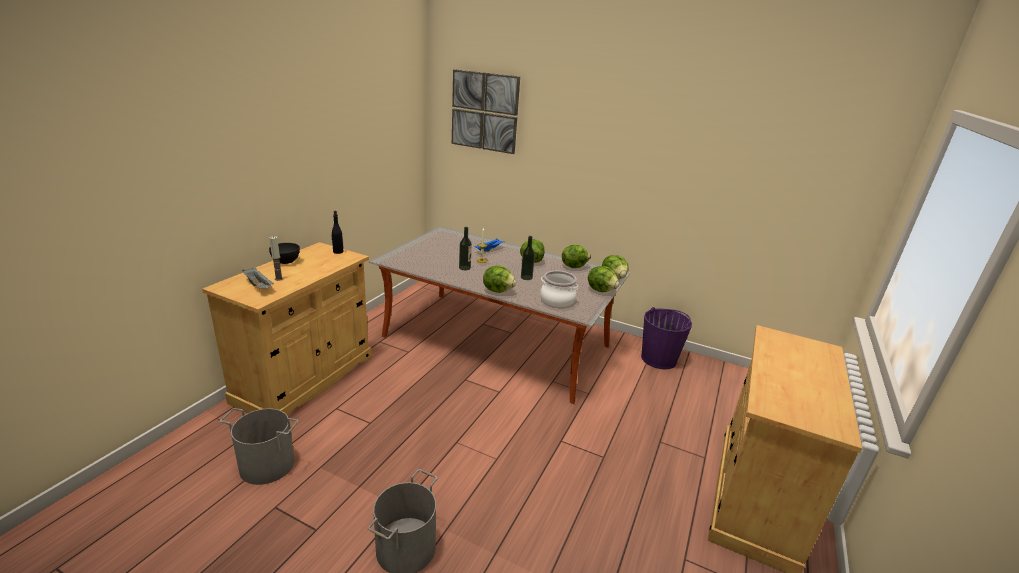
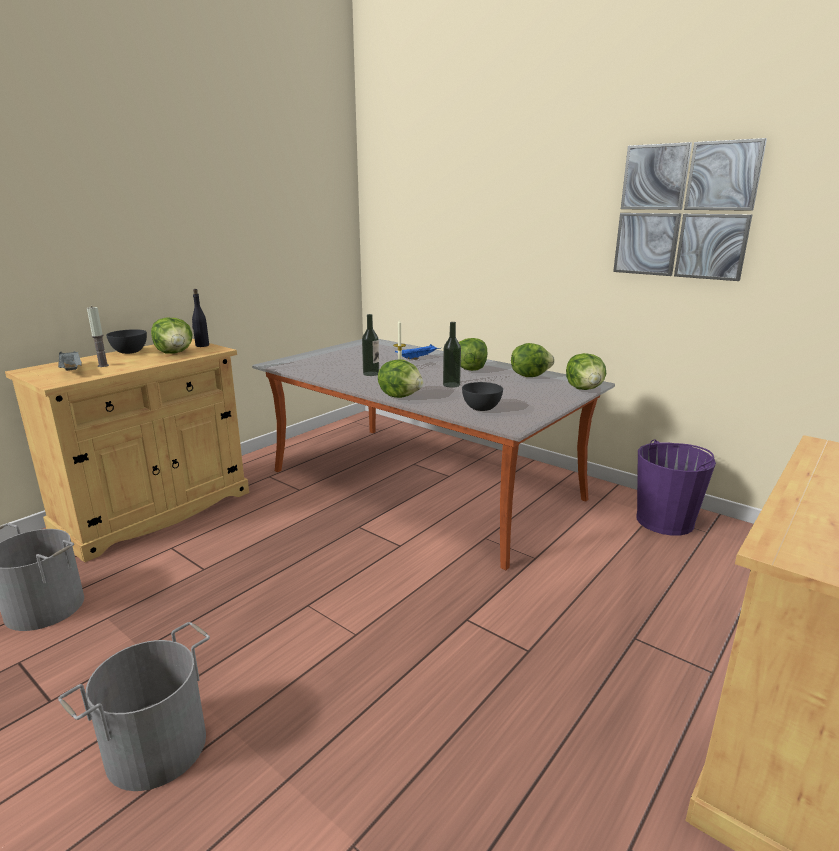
camera: 15 degrees right, 5 degrees down
(484, 111) = (423, 181): picture -> picture (683, 211)
(557, 300) = (482, 408): cooking pot -> grey bowl
(601, 290) = (557, 400): lettuce -> lettuce (175, 353)

